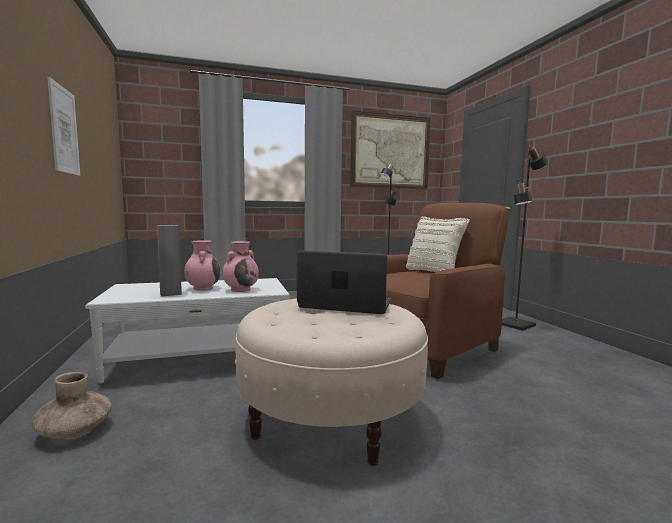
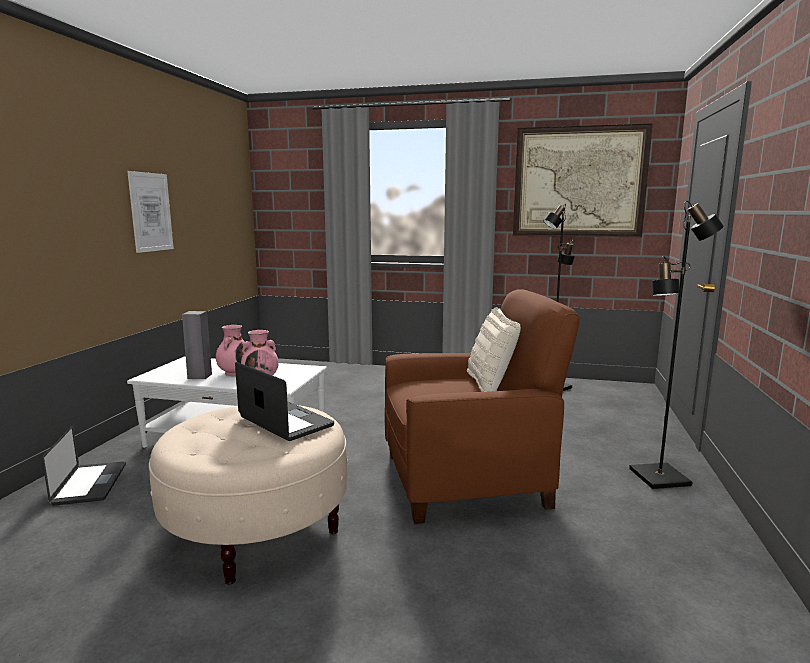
camera: 30 degrees right, 5 degrees up
(75, 430) = (90, 484): brown vase -> laptop

